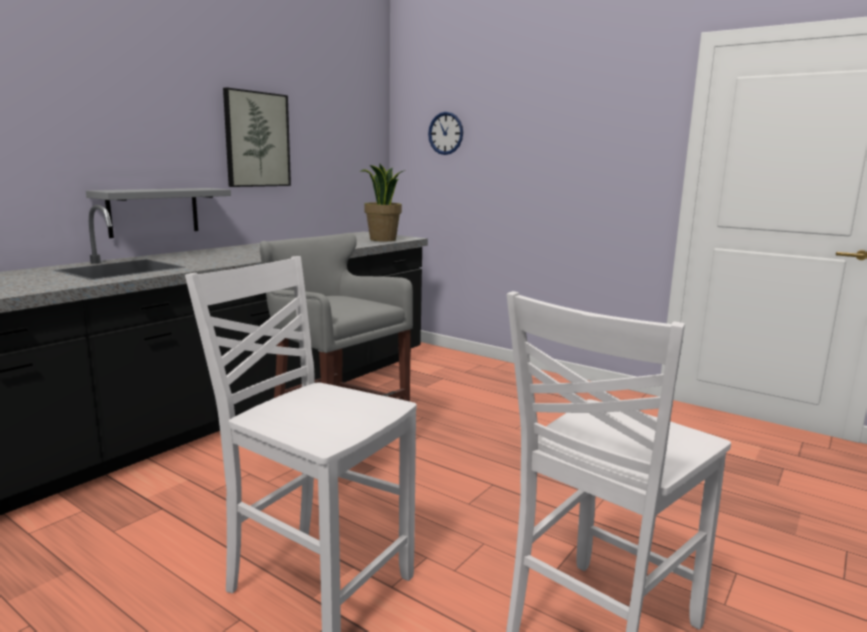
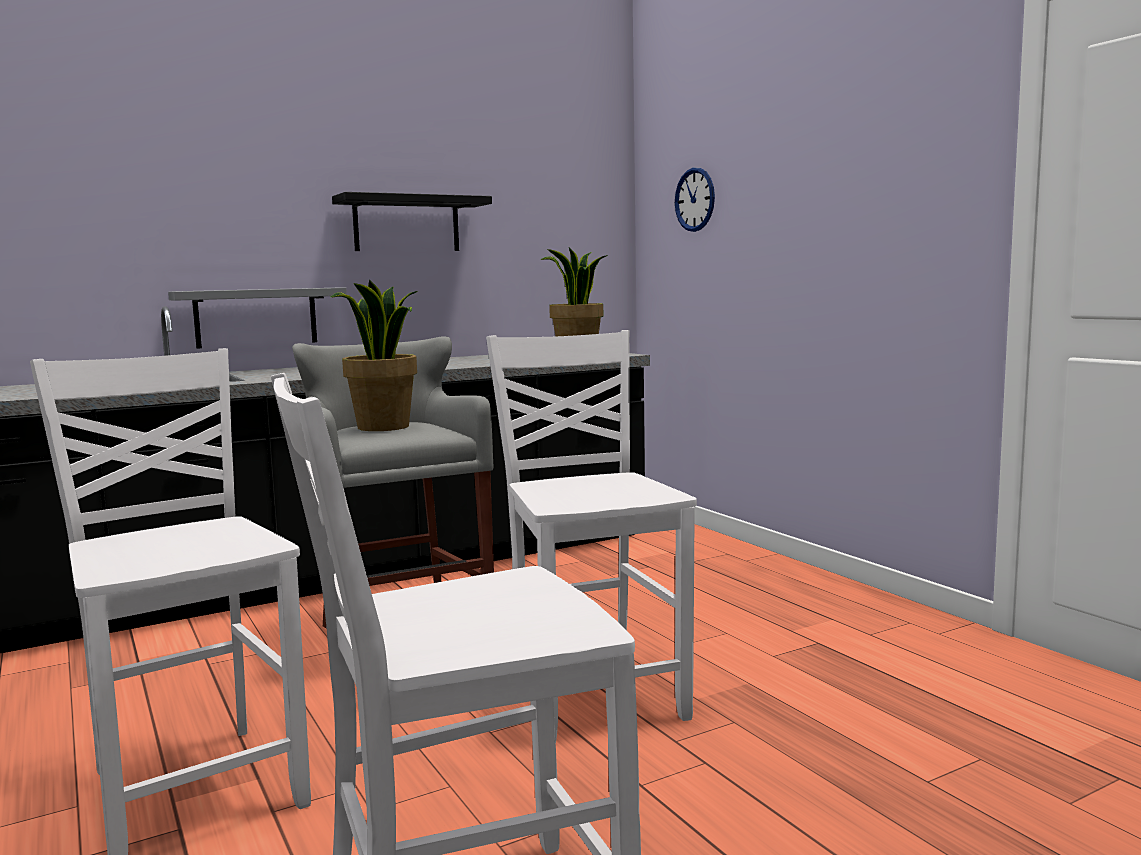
camera: 25 degrees right, 5 degrees down
(257, 139) = (406, 224): picture -> black shelf
(330, 302) = (384, 427): none -> potted plant
(501, 467) = (593, 693): none -> white chair

